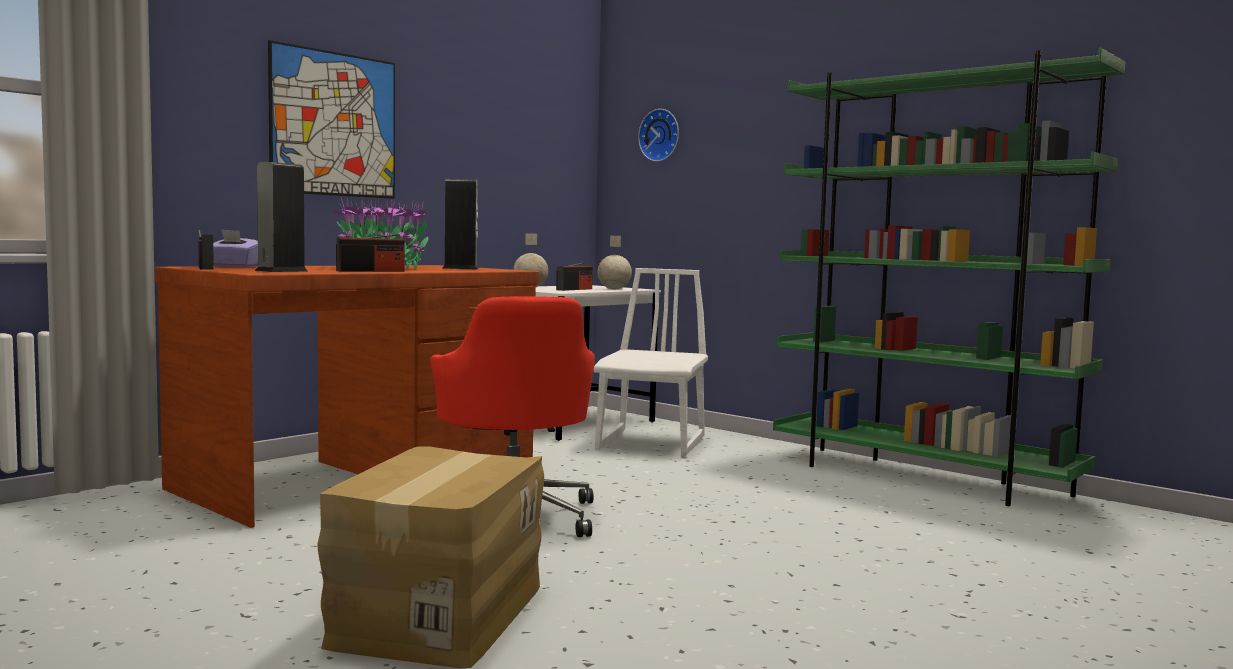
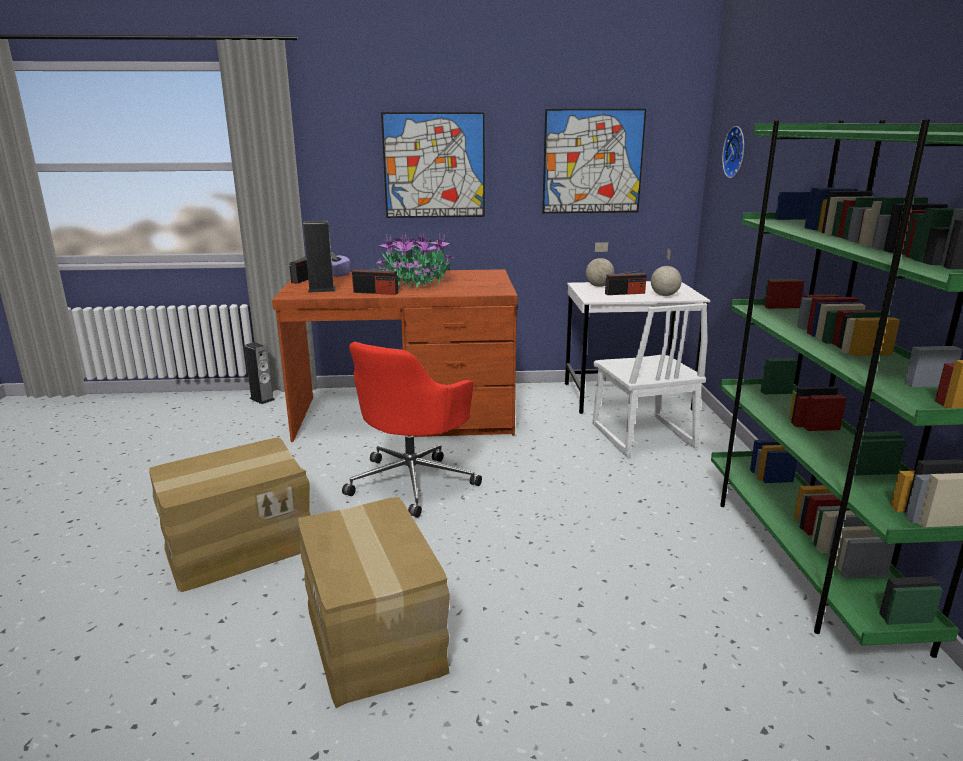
camera: 45 degrees right, 15 degrees up
(460, 268) = (478, 283): speaker -> speaker (262, 399)
(503, 141) = (592, 162): none -> picture
(652, 444) = (641, 437): white chair -> white chair turned 105 degrees clockwise
(764, 610) = (375, 635): none -> cardboard box

